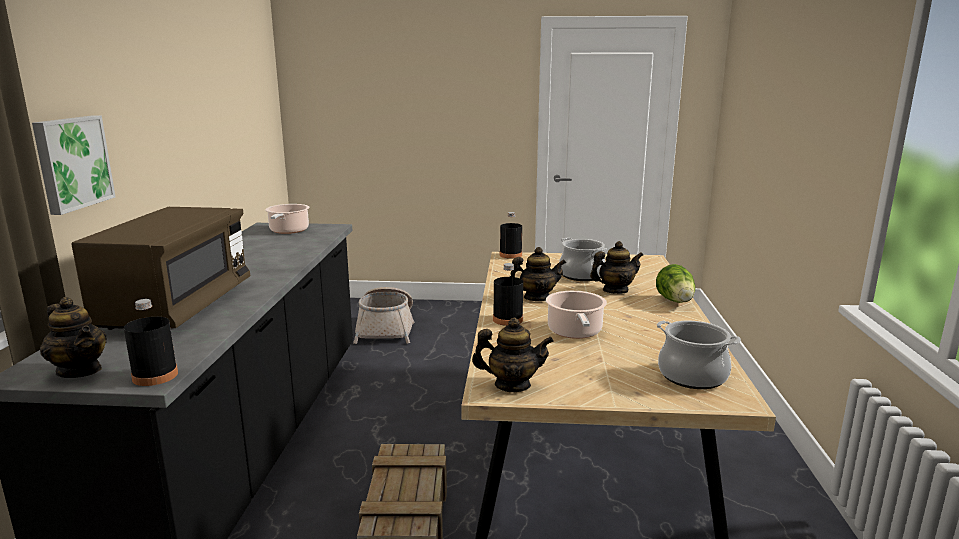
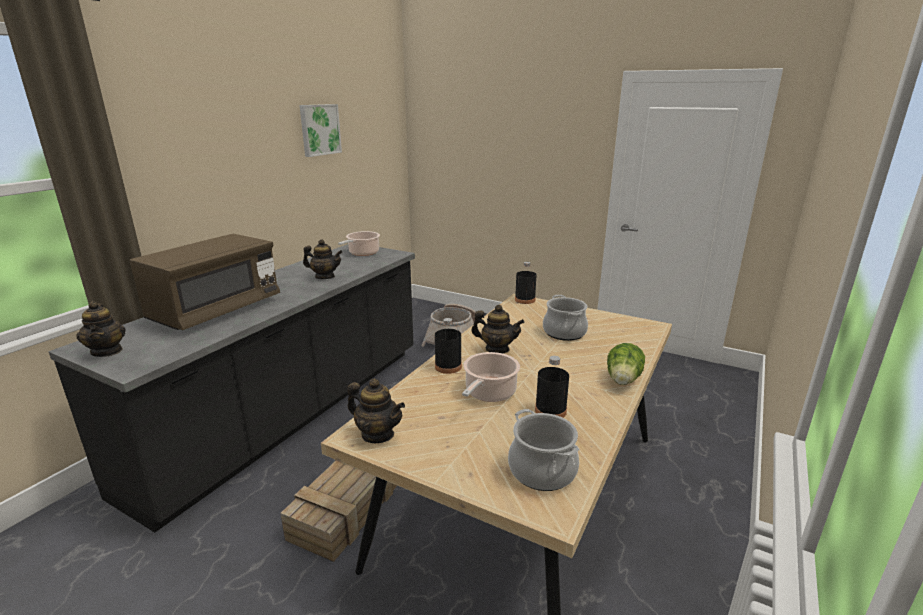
camera: 25 degrees right, 5 degrees up
(72, 163) = (172, 197): picture -> picture (319, 129)
(155, 376) = (136, 366): black bottle -> black bottle (550, 411)
(615, 290) = (576, 356): teapot -> teapot (325, 277)

